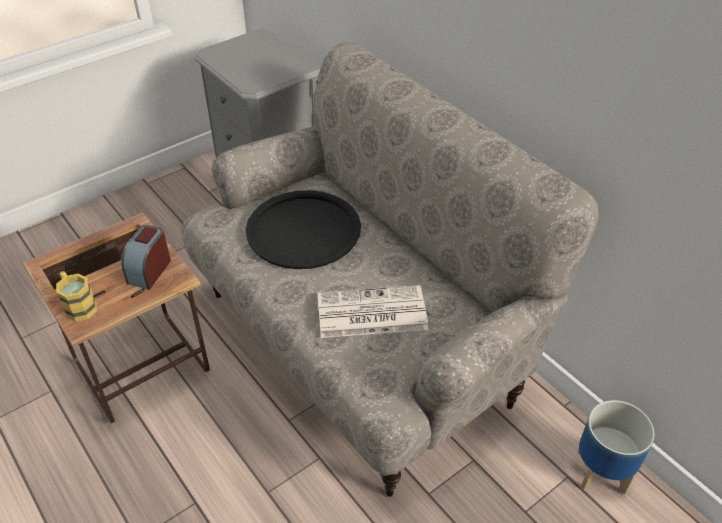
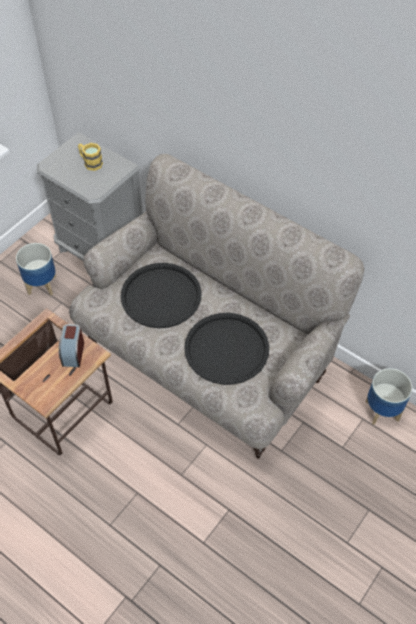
camera: 15 degrees left, 10 degrees up
(78, 305) = (37, 389): yellow mug -> yellow mug (90, 162)
(182, 216) = (41, 285): none -> planter
(370, 313) = (227, 349): newspaper -> black tray

